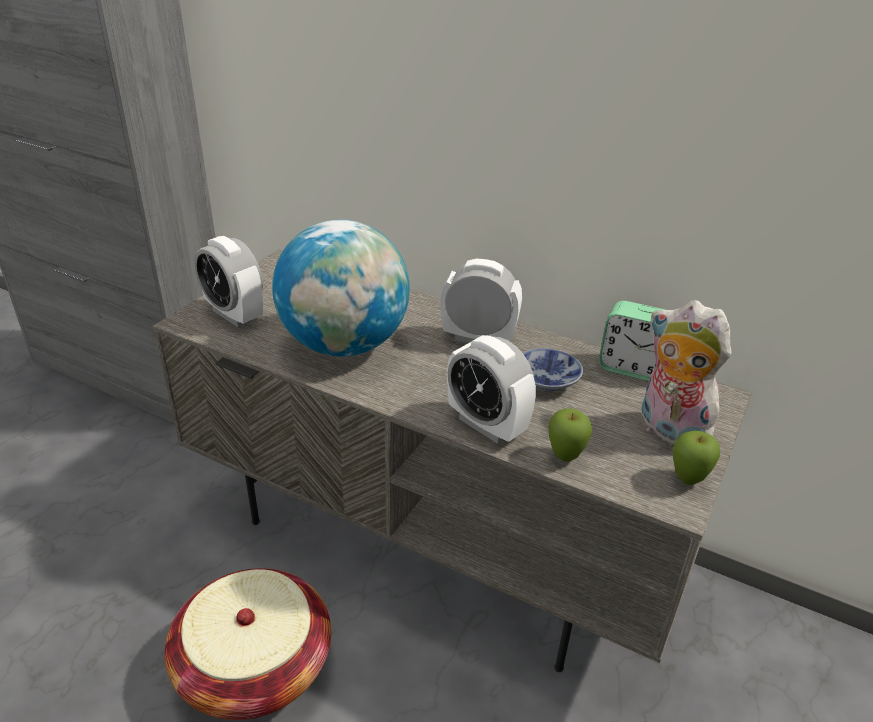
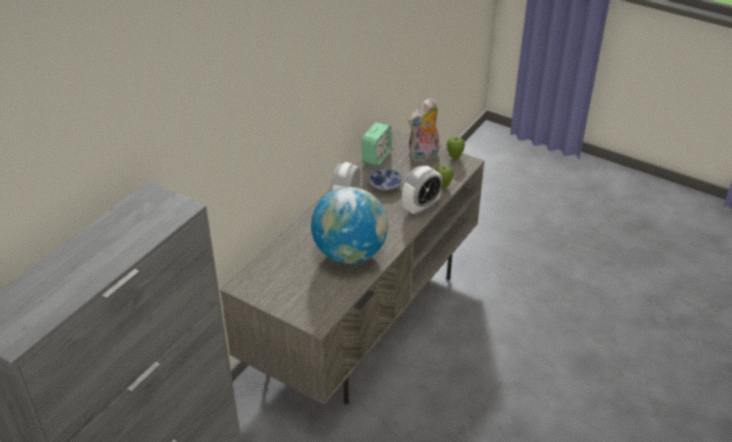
camera: 85 degrees left, 5 degrees up
(234, 315) = (312, 302): alarm clock -> none
(255, 667) = (451, 392): basket -> none

